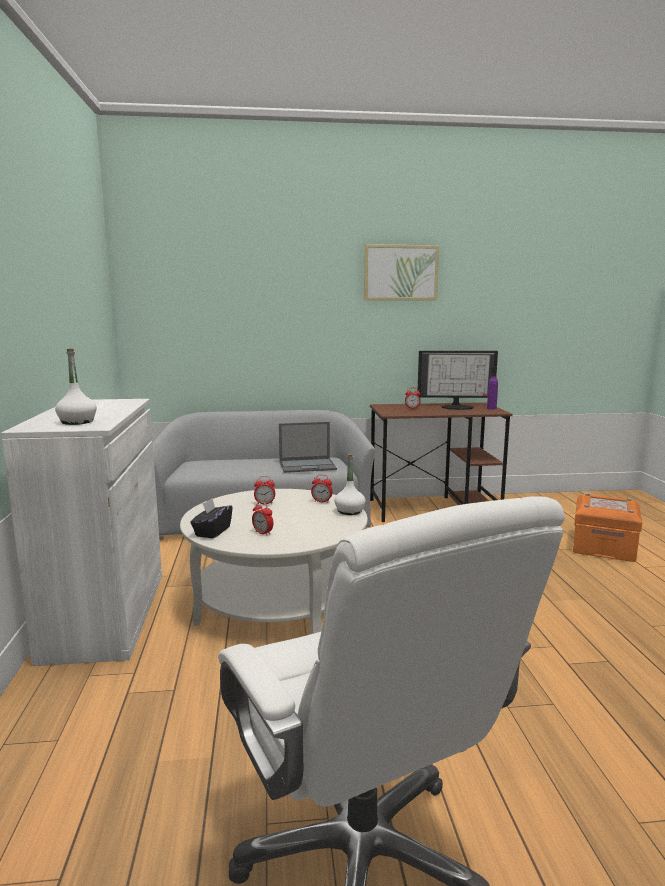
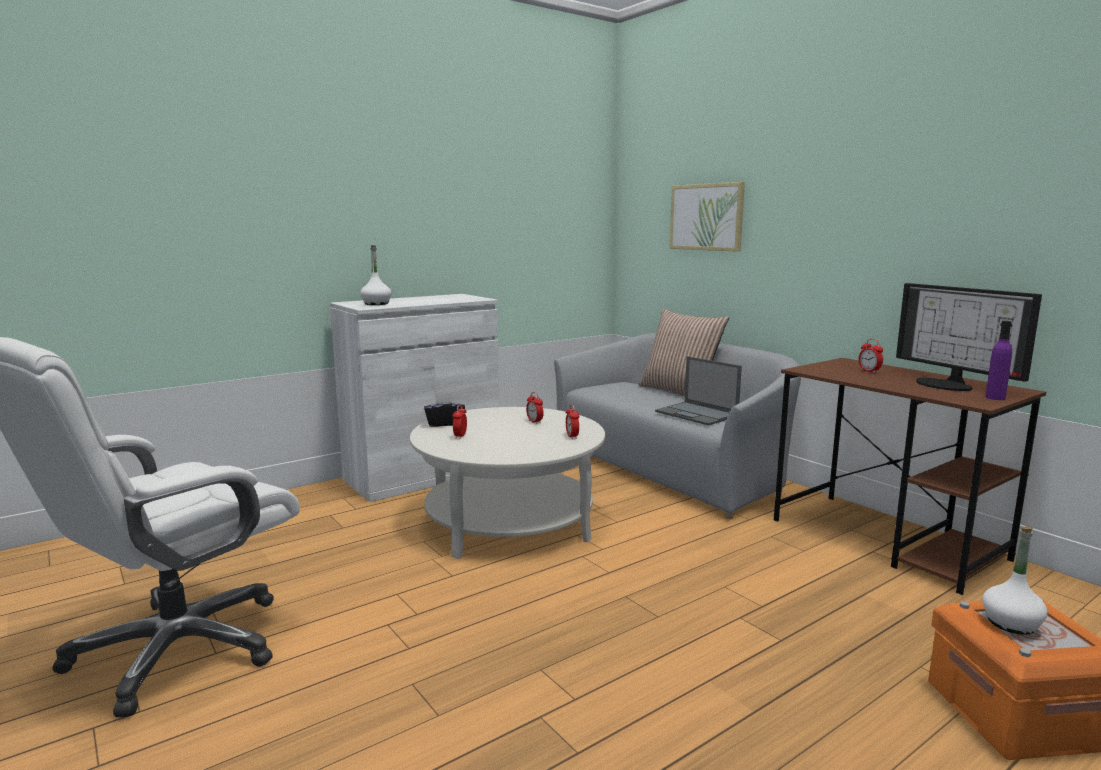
camera: 60 degrees right, 0 degrees up
(248, 456) = (680, 392): none -> pillow
(349, 511) = (559, 450): white bottle -> white bottle (1010, 623)
(400, 273) = (909, 158): picture -> picture (706, 217)

